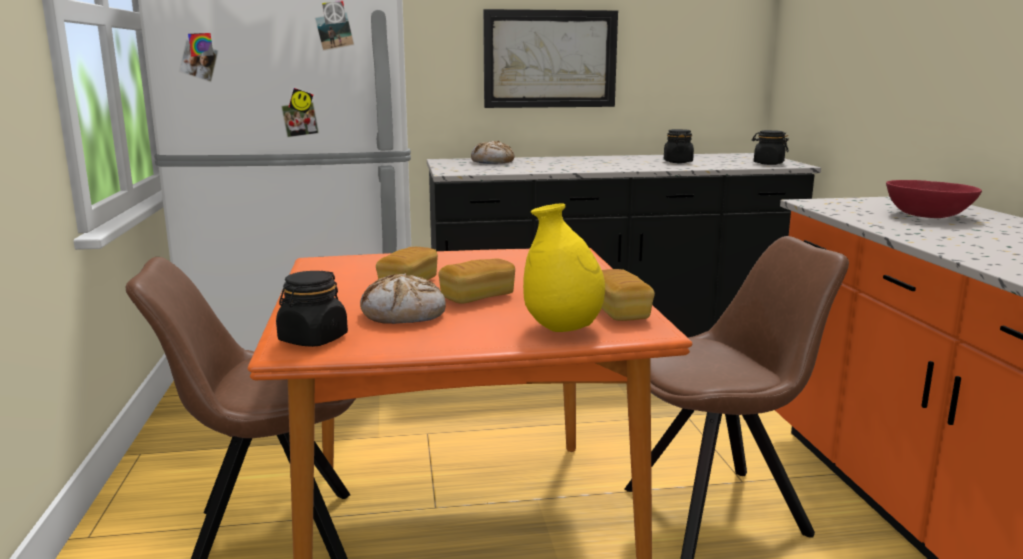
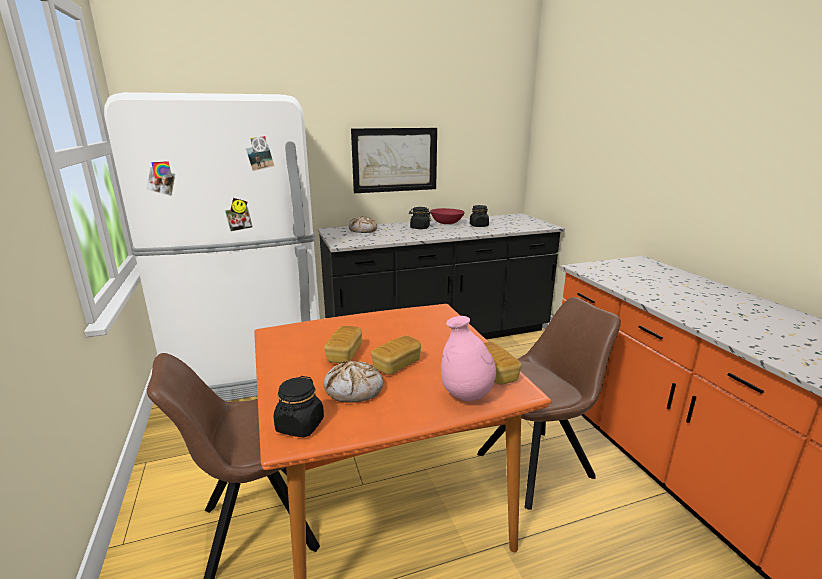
camera: 10 degrees left, 5 degrees up
(563, 329) = (466, 396): yellow vase -> pink vase
(768, 163) = (533, 225): black jar -> black jar (419, 228)
(928, 216) = (653, 279): red bowl -> red bowl (447, 223)

